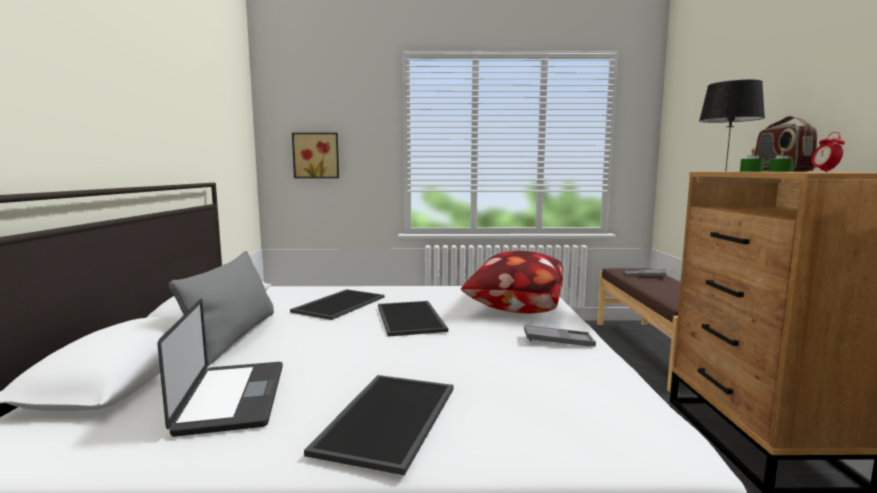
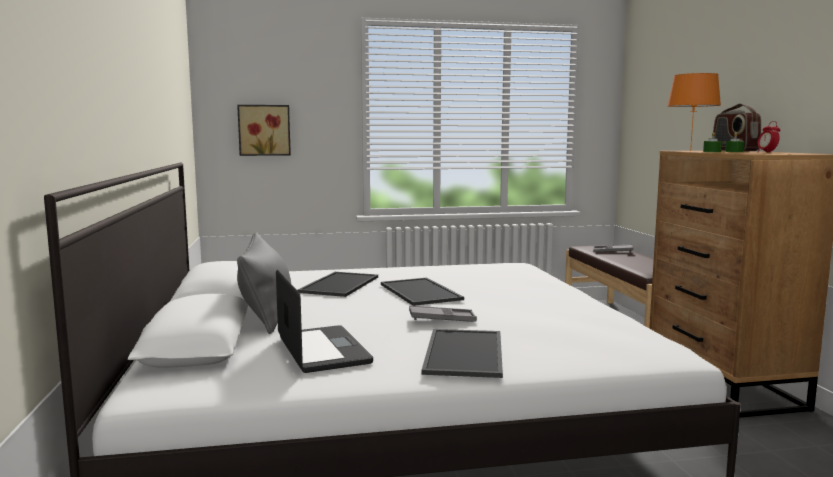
camera: 10 degrees left, 0 degrees up
(514, 309) = (510, 281): pillow -> none
(558, 341) = (563, 302): grey tray -> grey tray (442, 319)
(726, 171) = (690, 150): black table lamp -> orange table lamp

